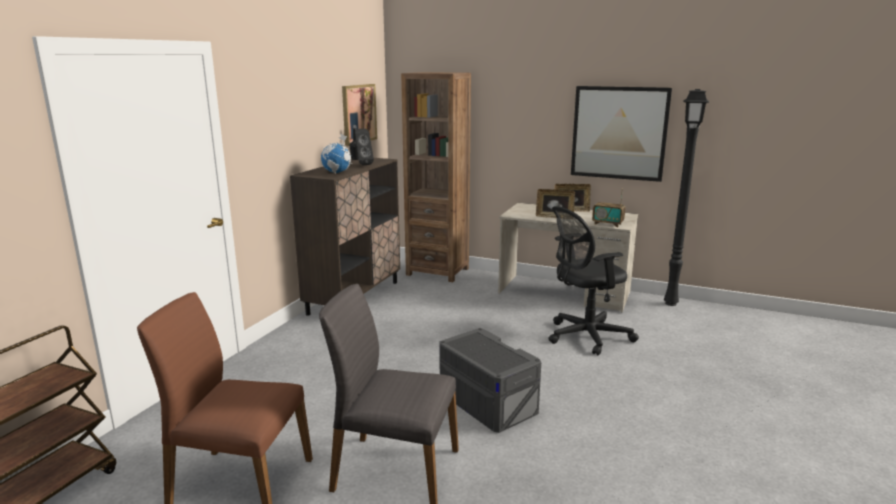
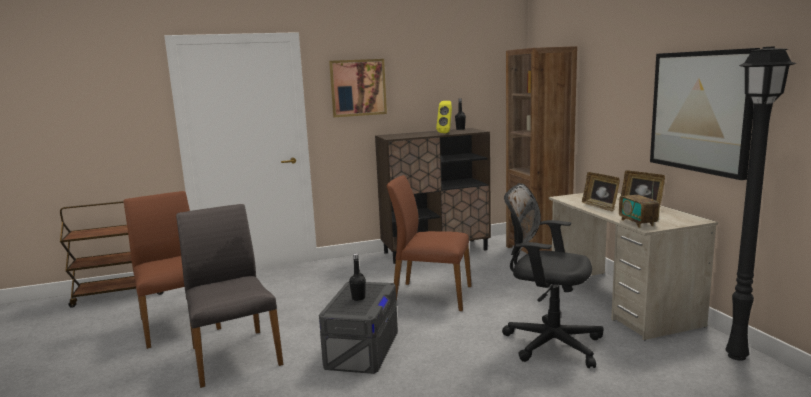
camera: 50 degrees right, 5 degrees down
(337, 172) = (407, 136): globe -> none
(358, 113) = (478, 89): picture -> picture (358, 87)
(363, 165) = (446, 133): black speaker -> yellow speaker
(440, 336) = (431, 295): none -> brown chair
(487, 351) = (358, 298): none -> black bottle

